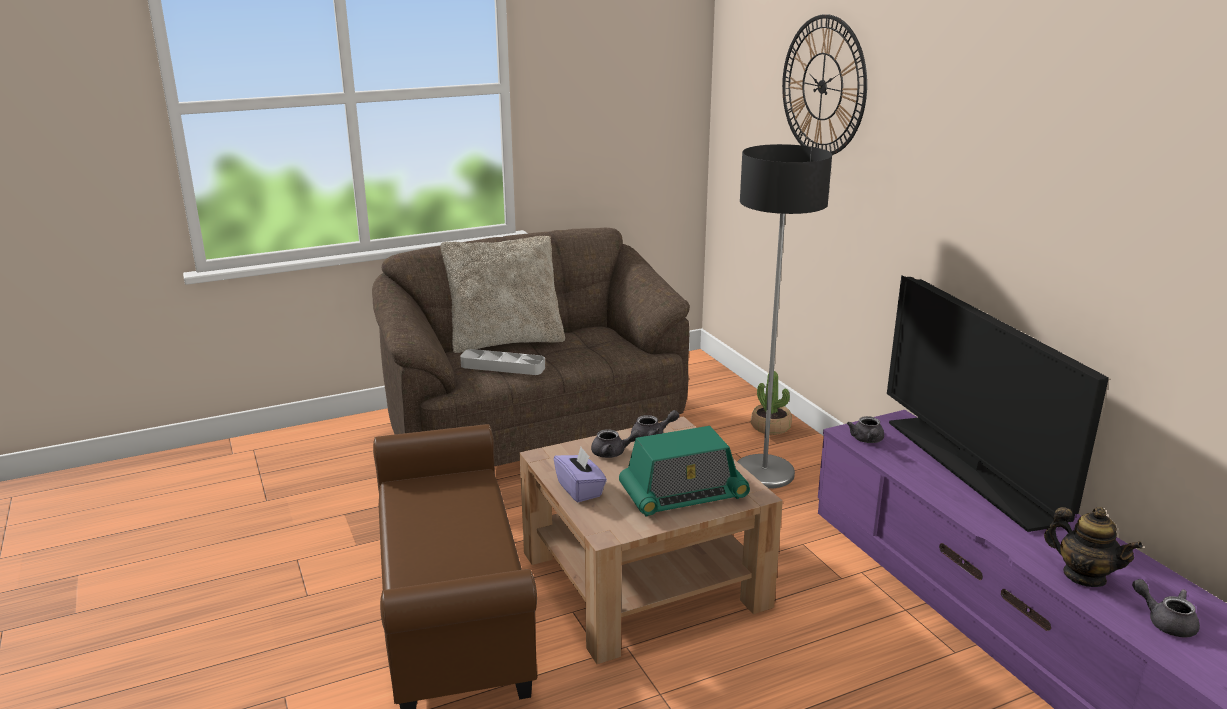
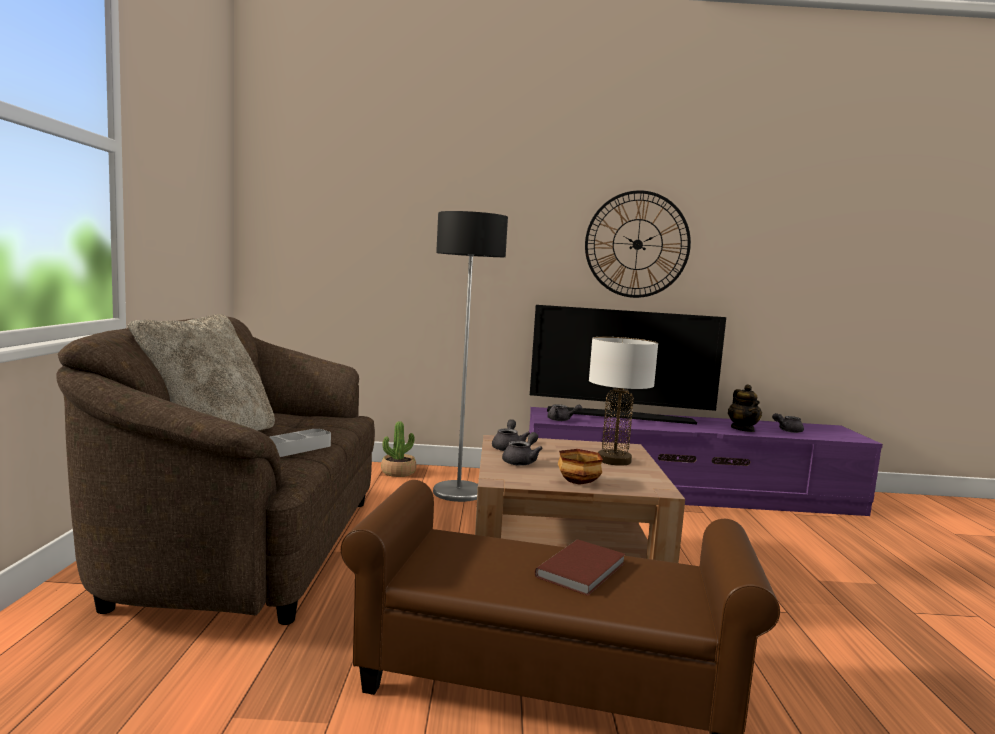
camera: 65 degrees left, 15 degrees down
(462, 546) = (583, 570): none -> brown book
(580, 489) = (577, 482): purple tissue box -> bowl
(683, 495) = (613, 460): radio -> table lamp
(822, 86) = (406, 185): wall clock -> wall clock (637, 244)
(1084, 576) = (743, 429): teapot -> teapot turned 105 degrees clockwise

